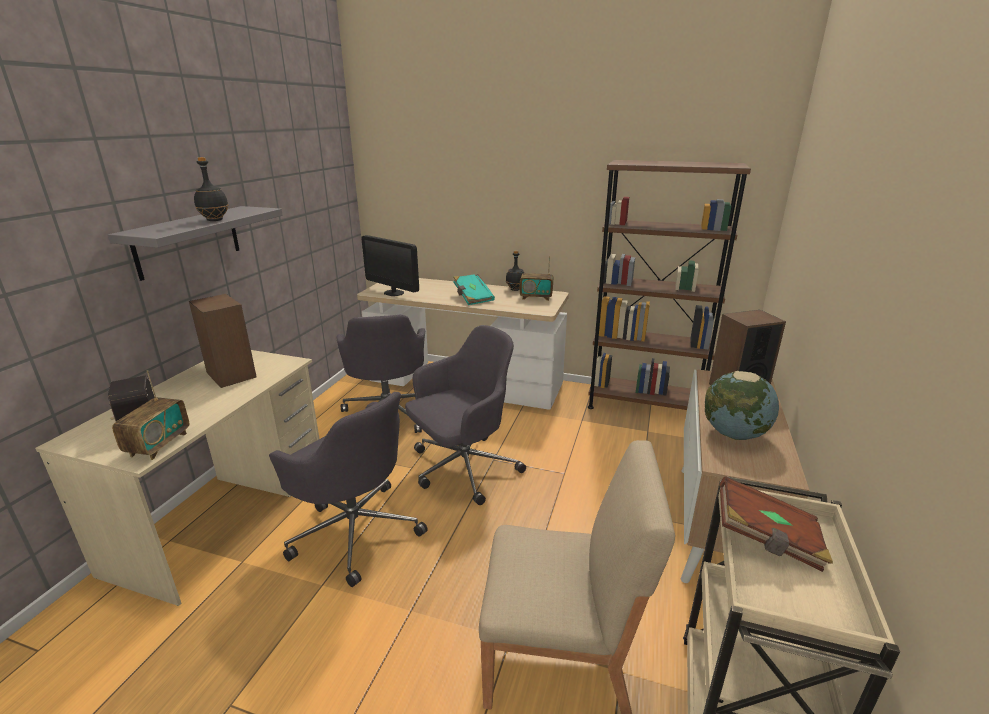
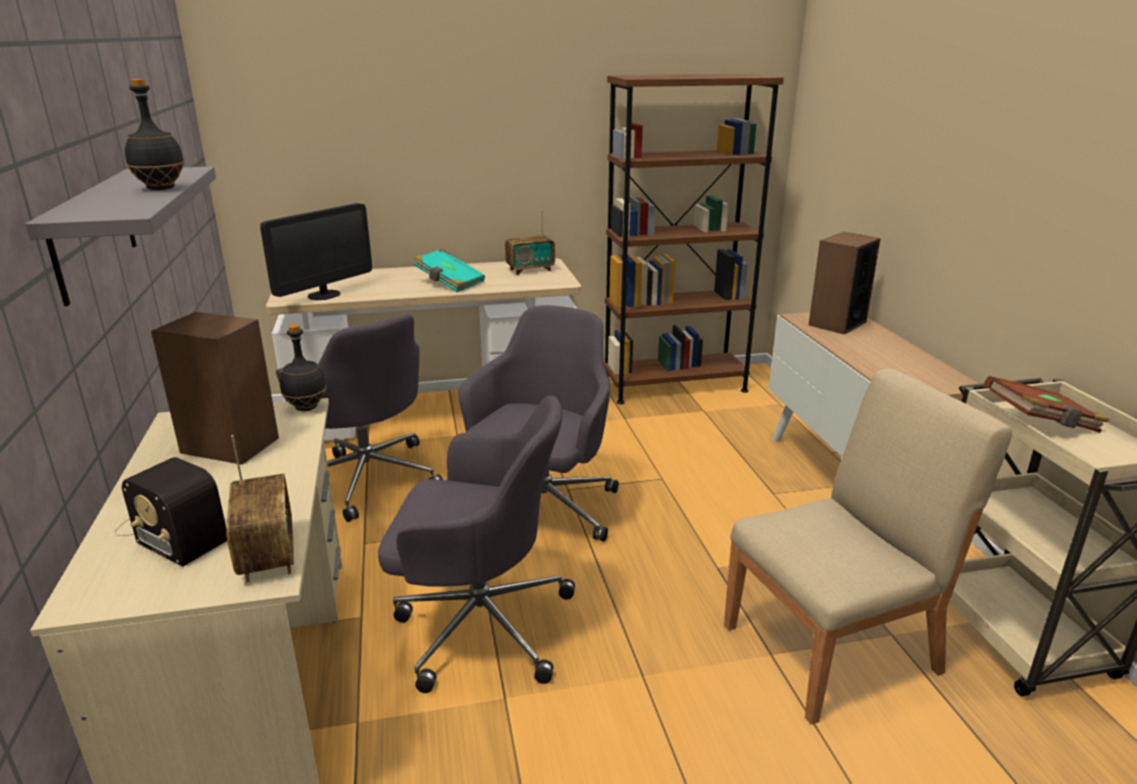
camera: 30 degrees left, 0 degrees up
(394, 293) = (324, 295): monitor -> monitor turned 60 degrees counterclockwise
(515, 289) = (489, 265): black bottle -> black bottle (306, 407)
(734, 434) = (884, 362): globe -> none

